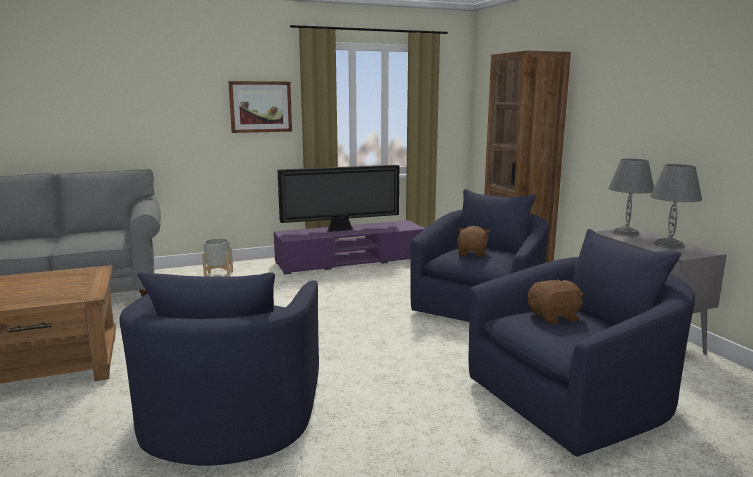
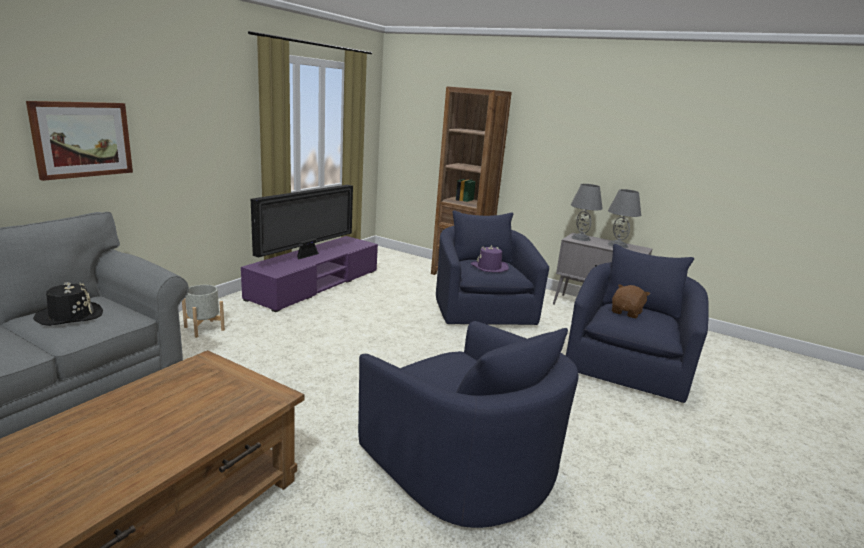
camera: 40 degrees left, 5 degrees up
(88, 235) = (70, 315): none -> black hat
(260, 107) = (214, 125): picture -> picture (82, 139)
(472, 253) = (489, 267): brown plush toy -> purple hat

